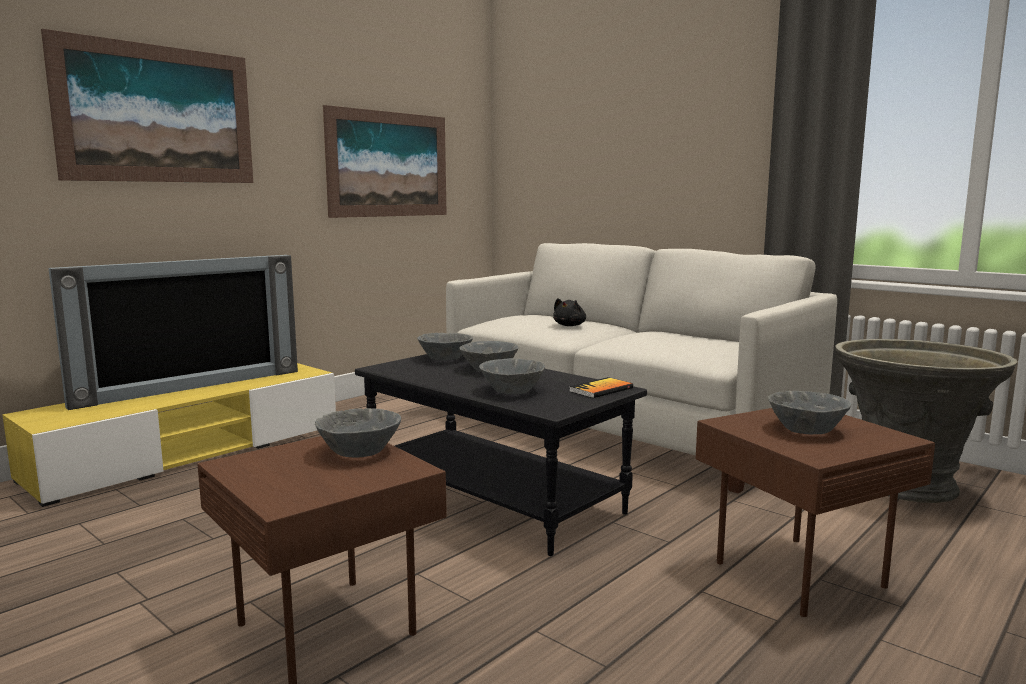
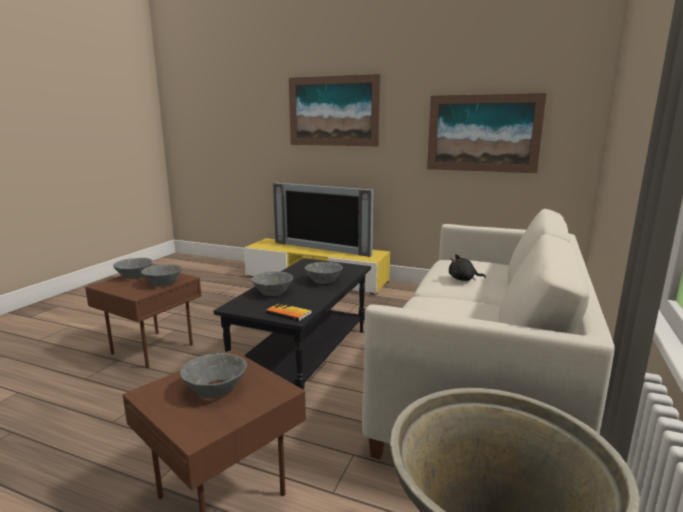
camera: 70 degrees right, 5 degrees up
(445, 358) = (343, 268): grey bowl -> grey bowl (134, 276)

